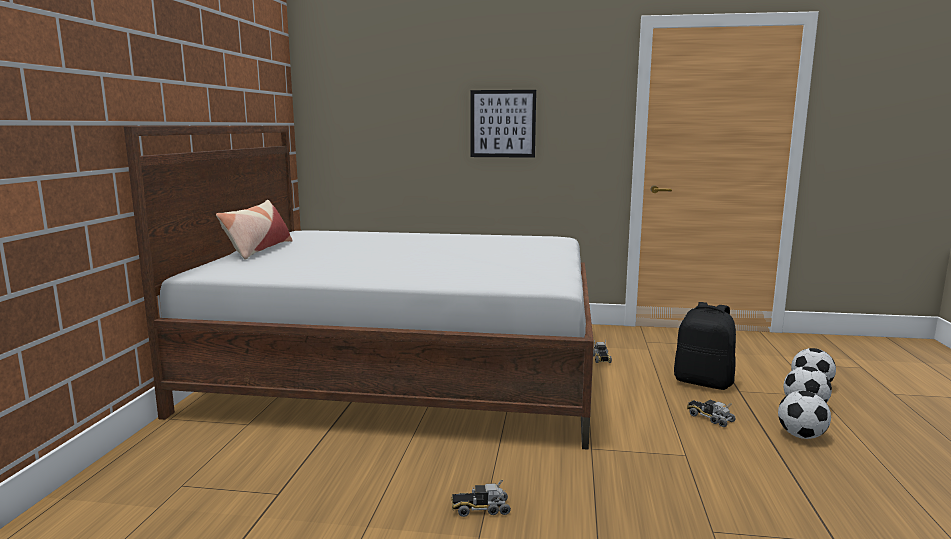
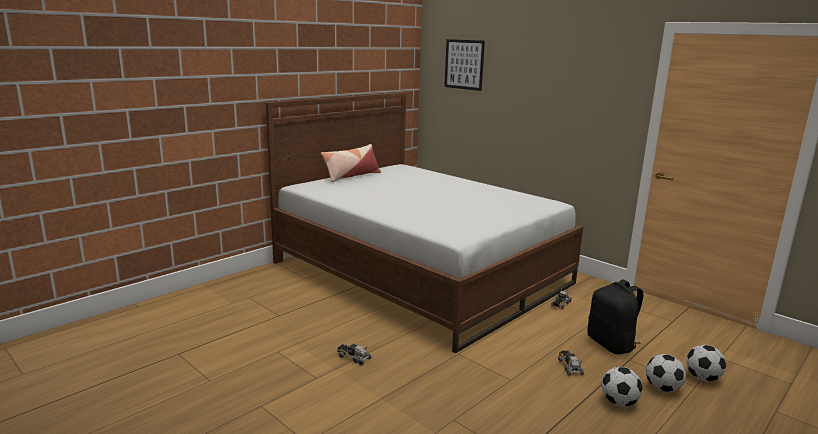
camera: 35 degrees right, 5 degrees up
(503, 124) = (547, 104): picture -> picture (464, 64)

